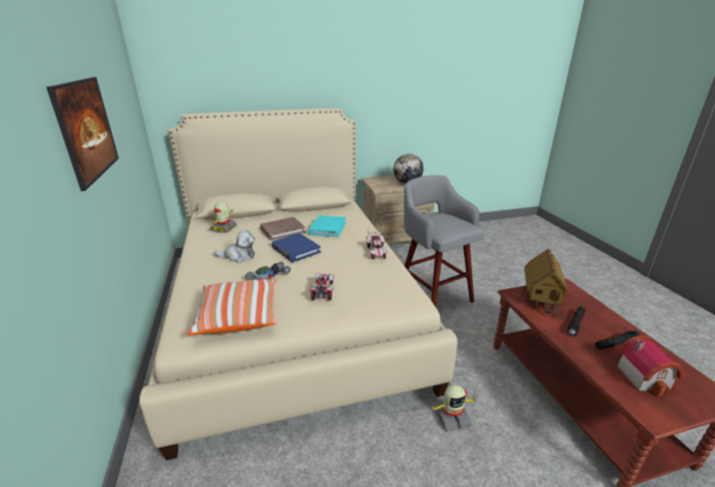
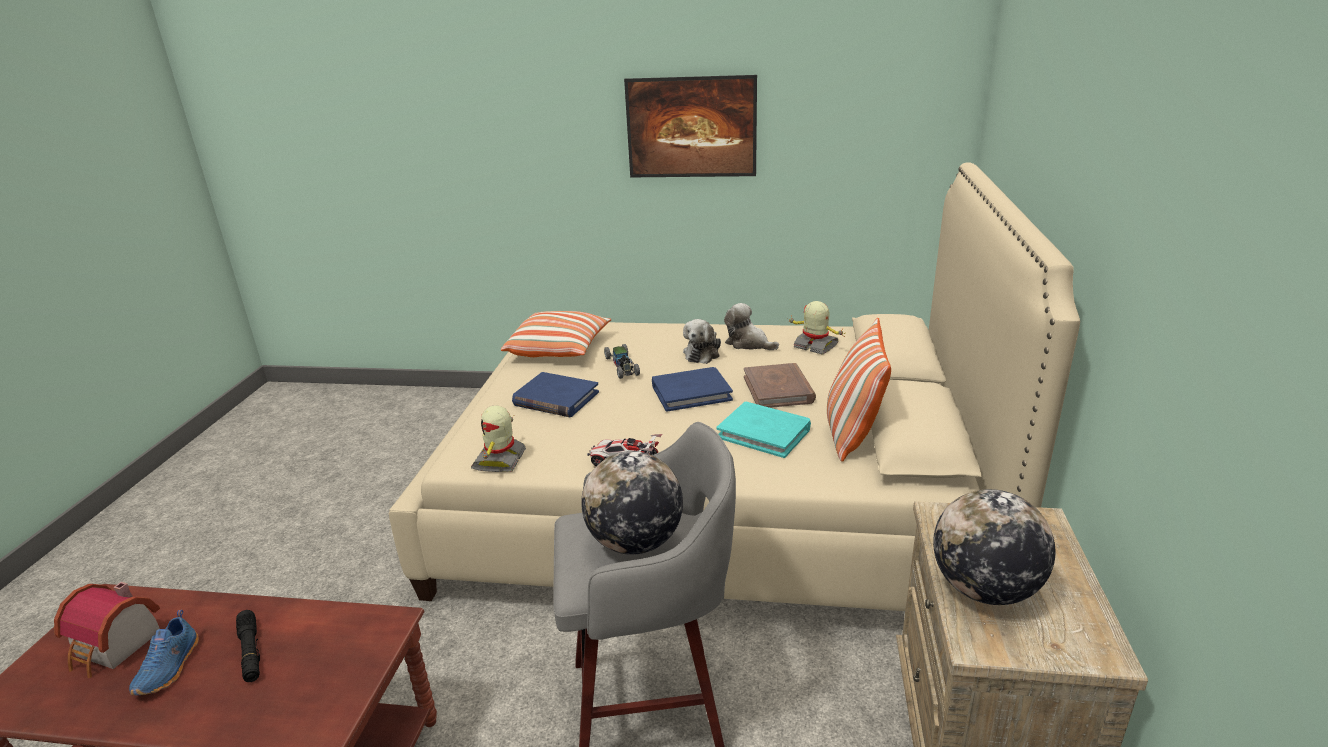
camera: 115 degrees right, 0 degrees up
(220, 246) = (748, 343): none -> plush toy
(317, 213) = (852, 434): none -> pillow
(323, 291) = (555, 399): toy car -> blue book
(443, 220) = (635, 542): none -> globe
(451, 417) = (386, 592): toy robot -> toy robot (501, 460)
(541, 299) = (338, 653): toy house -> none
(615, 344) = (170, 668): black flashlight -> blue shoe

